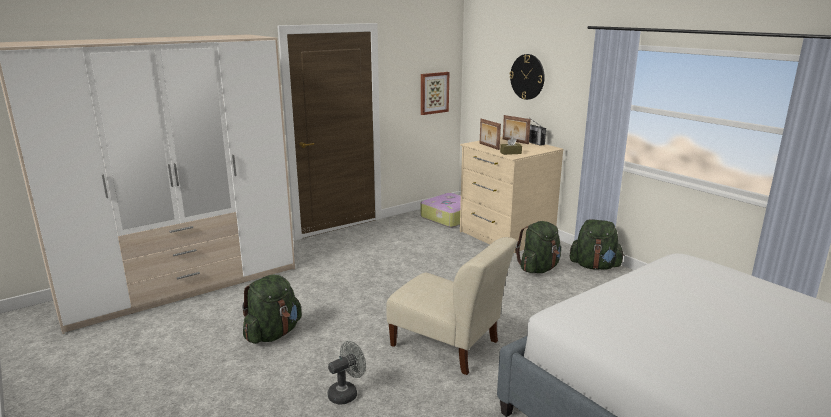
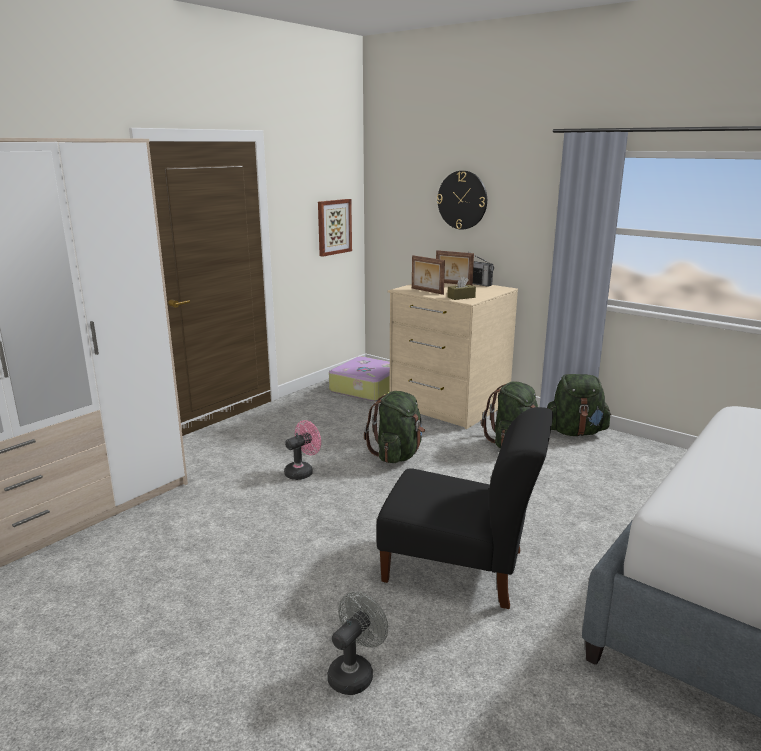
camera: 15 degrees left, 0 degrees up
(273, 334) = (197, 592): green backpack -> green backpack (397, 455)
(373, 270) = (302, 472): none -> pink fan
(448, 346) = (460, 568): beige chair -> black chair

